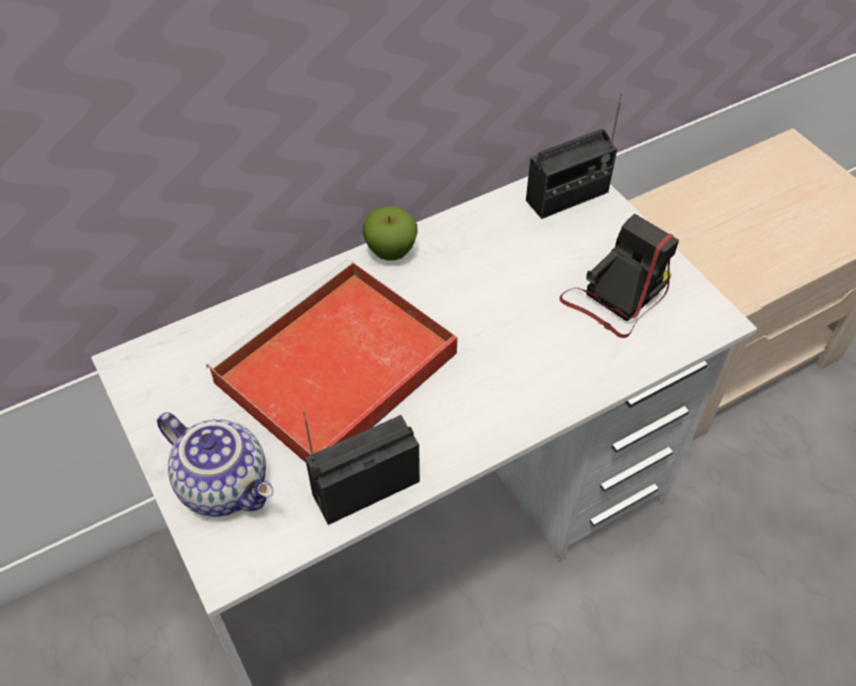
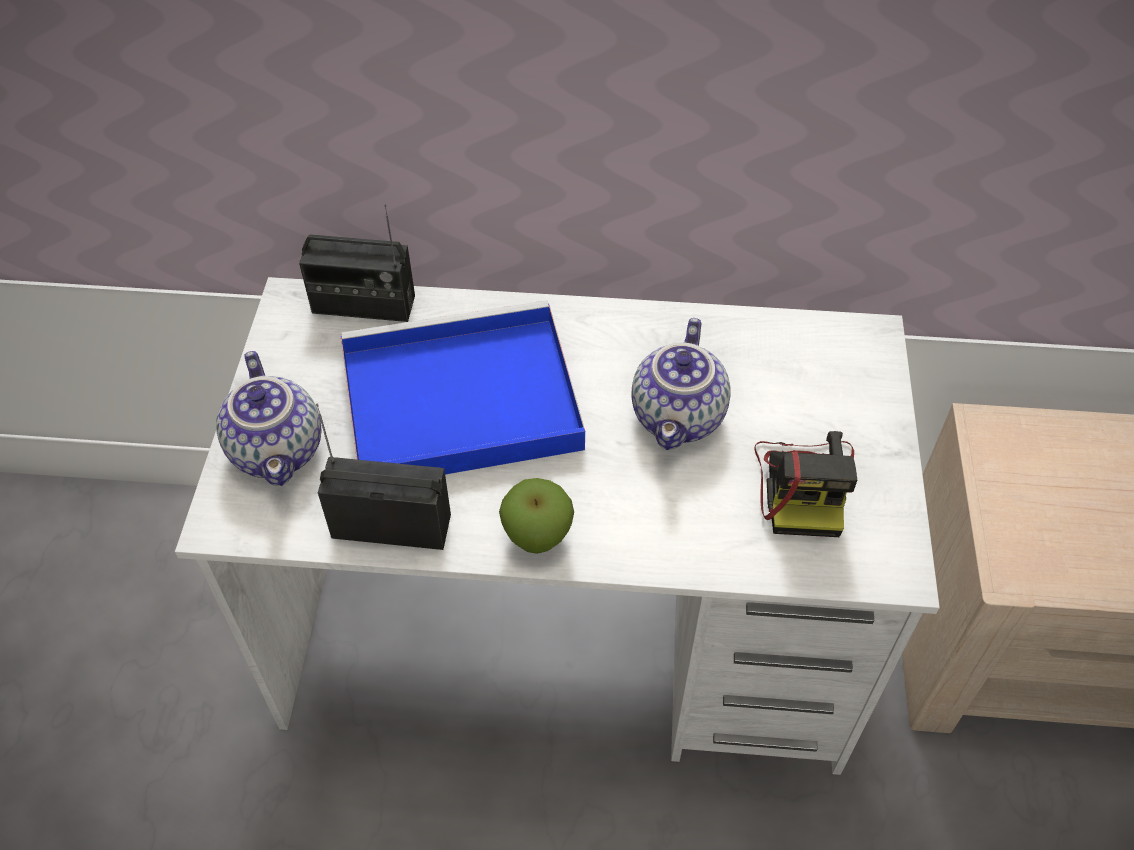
camera: 35 degrees right, 0 degrees up
(333, 371) = (455, 402): red tray -> blue tray
(391, 251) = (608, 317): apple -> apple (537, 536)
(501, 295) = (680, 418): none -> teapot
(567, 197) = (844, 353): radio -> radio (363, 305)
(617, 296) = (804, 485): camera -> camera turned 105 degrees clockwise

